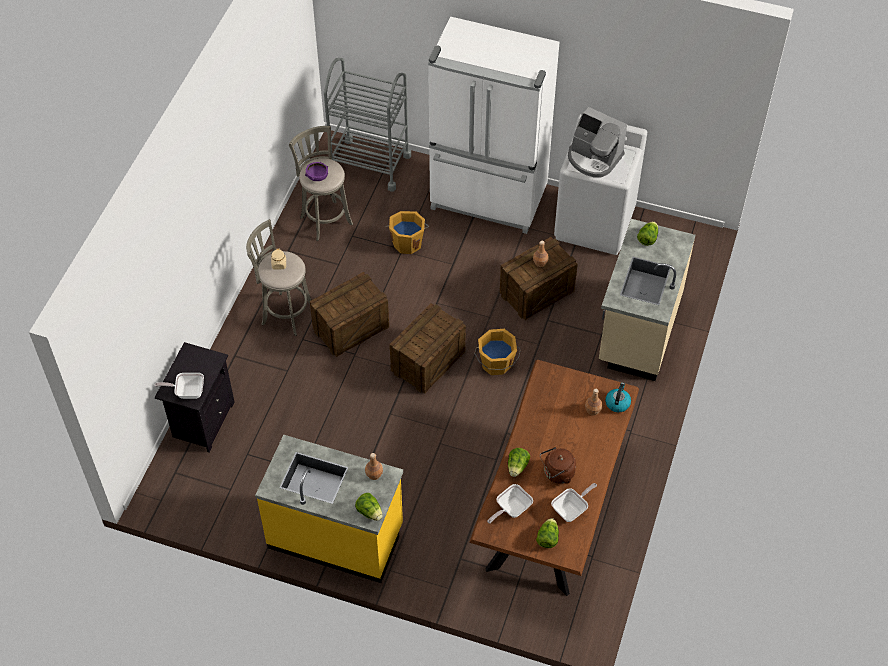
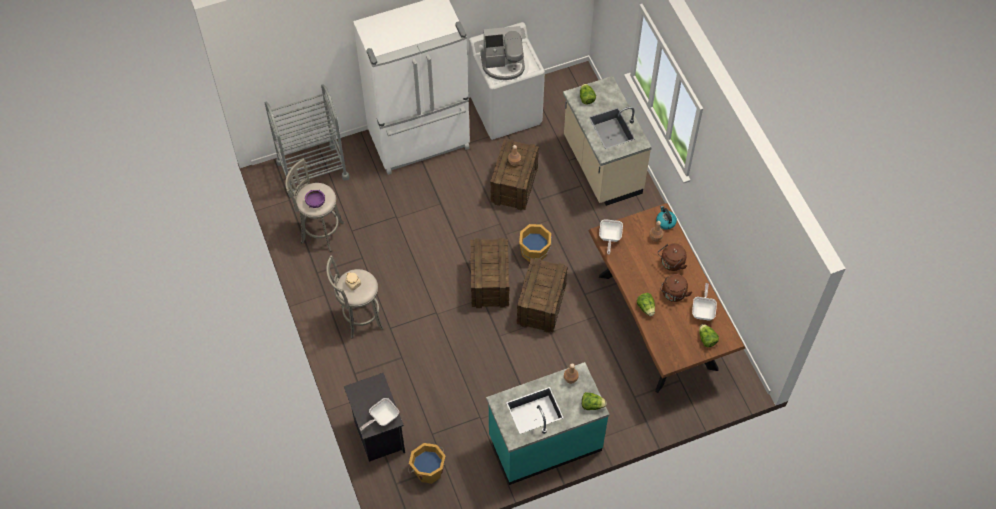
camera: 40 degrees left, 5 degrees up
(336, 536) = (544, 443): yellow counter -> turquoise counter
(351, 328) = (415, 296): crate -> crate (541, 304)
(407, 242) = (395, 209): orange bucket -> orange bucket (428, 470)
(511, 509) = (668, 338): frying pan -> frying pan (609, 238)
(584, 444) = (671, 263): none -> brown kettle

